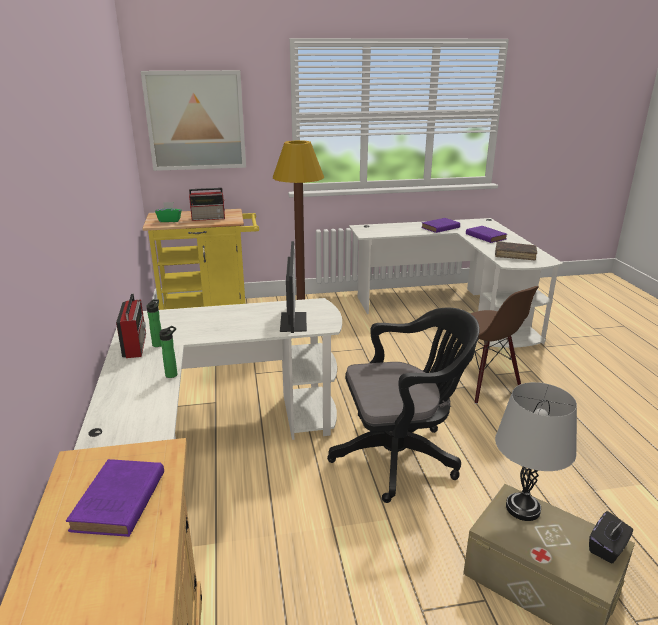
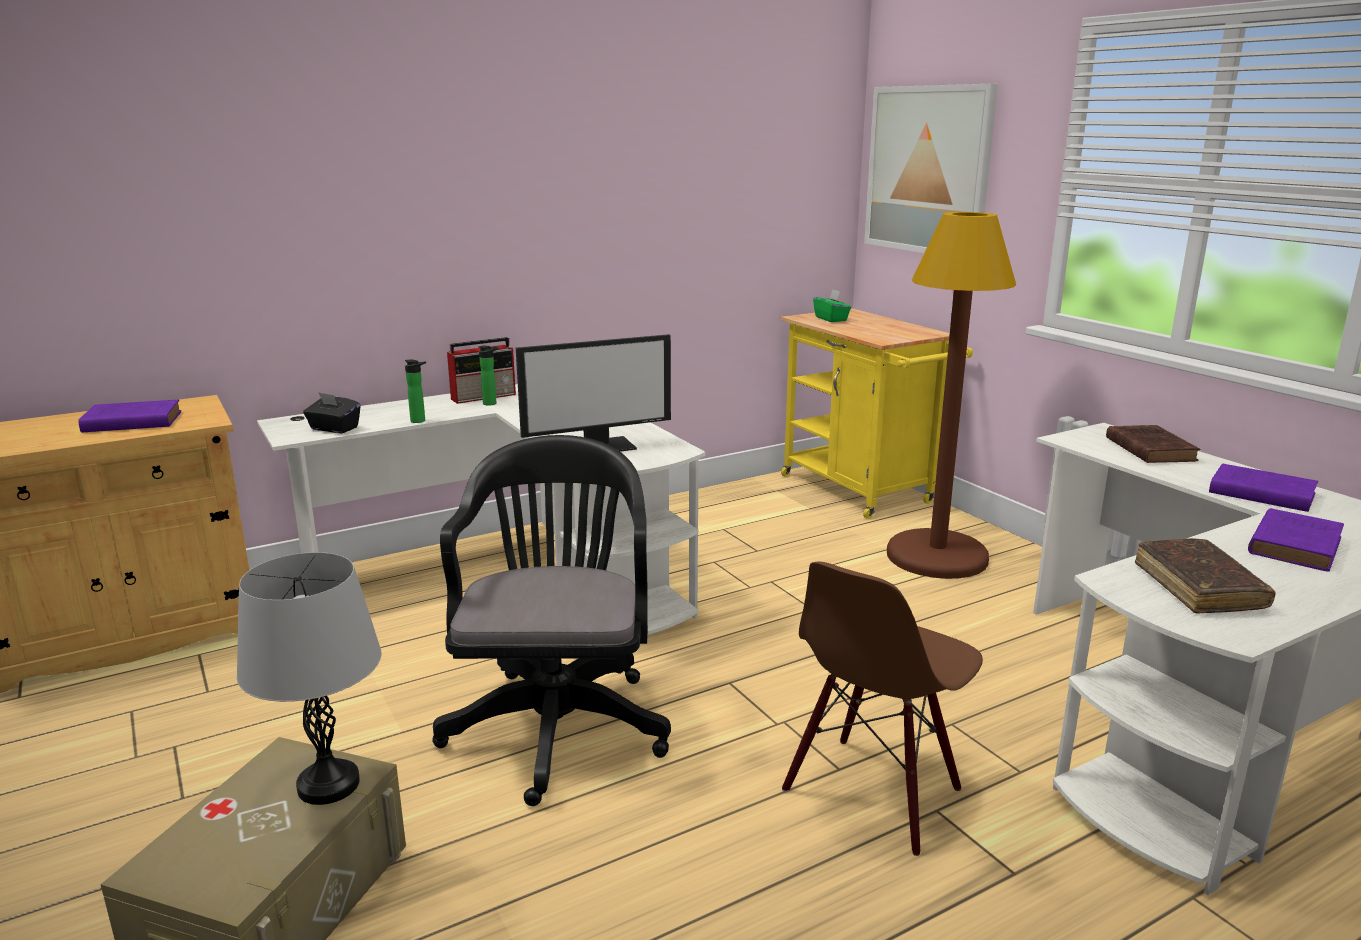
camera: 70 degrees right, 5 degrees down
(209, 218) = (874, 330): radio -> none
(387, 227) = (1148, 448): none -> brown book
(401, 456) = (558, 722): black office chair -> black office chair turned 150 degrees counterclockwise
(607, 548) = (224, 886): black tissue box -> black tissue box (334, 429)

